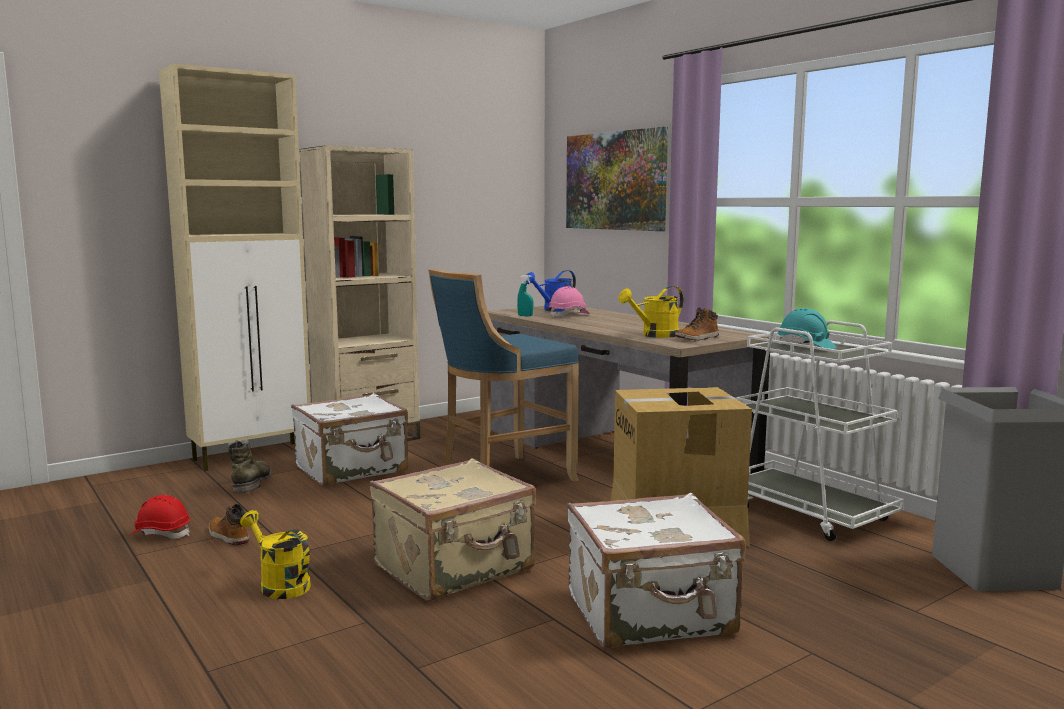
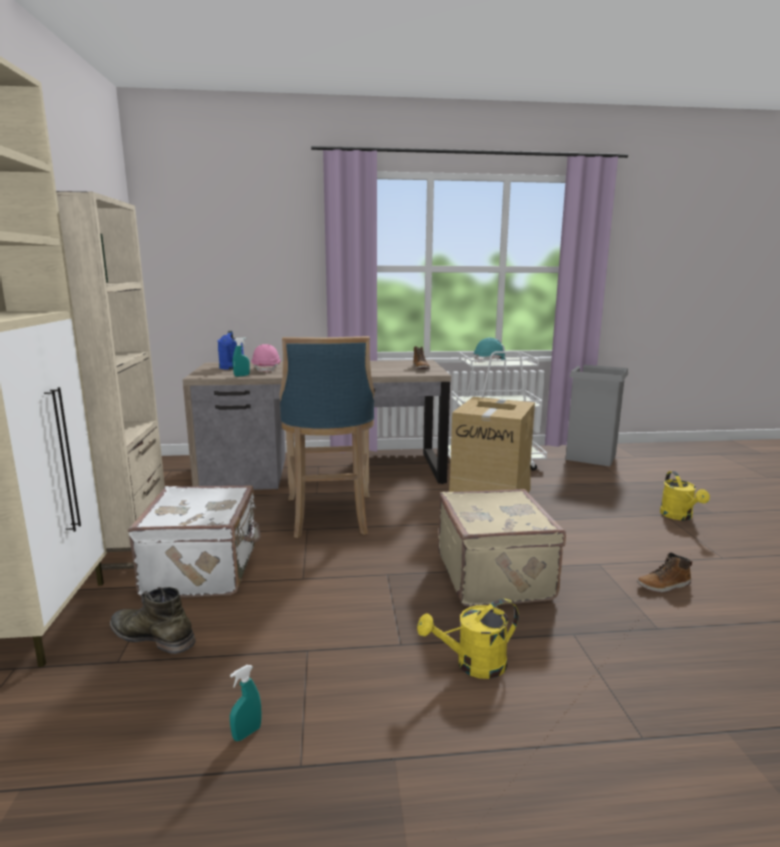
camera: 60 degrees left, 5 degrees up
(161, 534) = (247, 733): red hard hat -> turquoise spray bottle
(228, 536) = (313, 679): boot -> boot (664, 585)
(615, 181) = (243, 249): picture -> none
(651, 615) = (606, 536): white suitcase -> none
(655, 335) = (395, 371): yellow watering can -> yellow watering can (679, 516)

